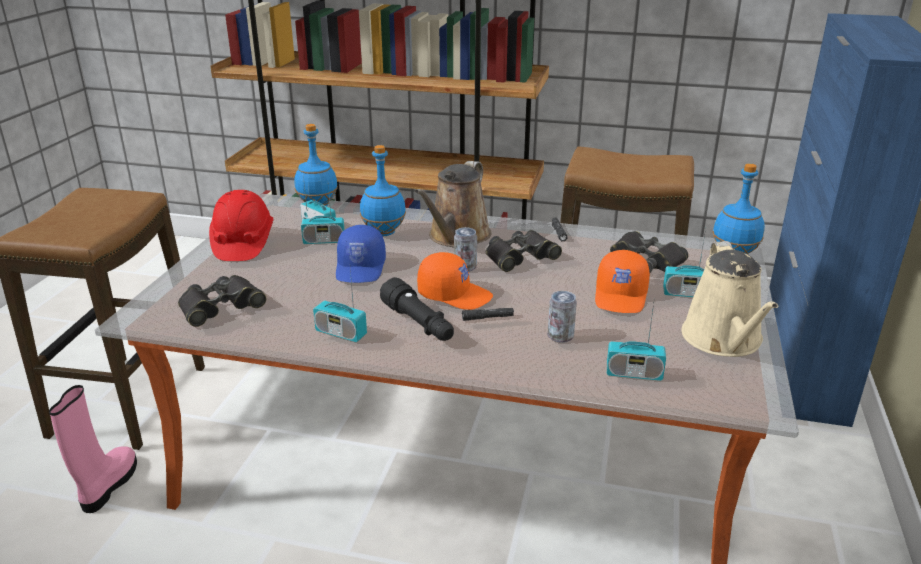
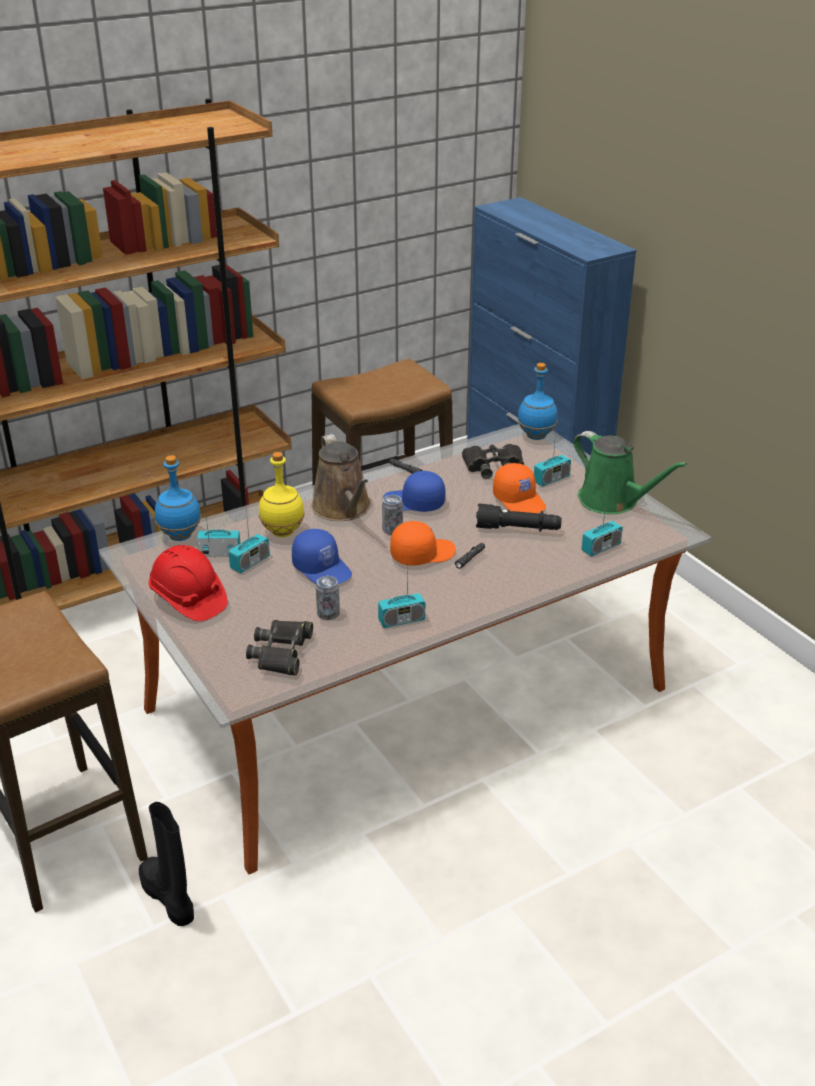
camera: 45 degrees left, 5 degrees up
(108, 486) = (169, 897): pink boot -> black boot
(384, 232) = (283, 532): blue bottle -> yellow bottle
(419, 324) = (437, 586): black flashlight -> black flashlight (518, 529)
(520, 257) = (414, 503): black binoculars -> blue cap
(560, 336) = (530, 547): can -> can (328, 614)
(724, 340) = (613, 501): beige watering can -> green watering can

